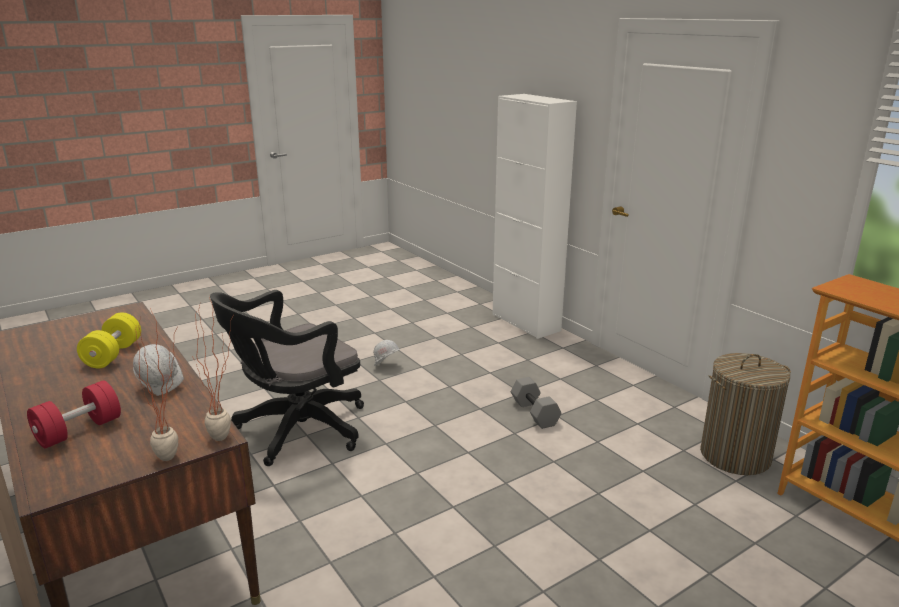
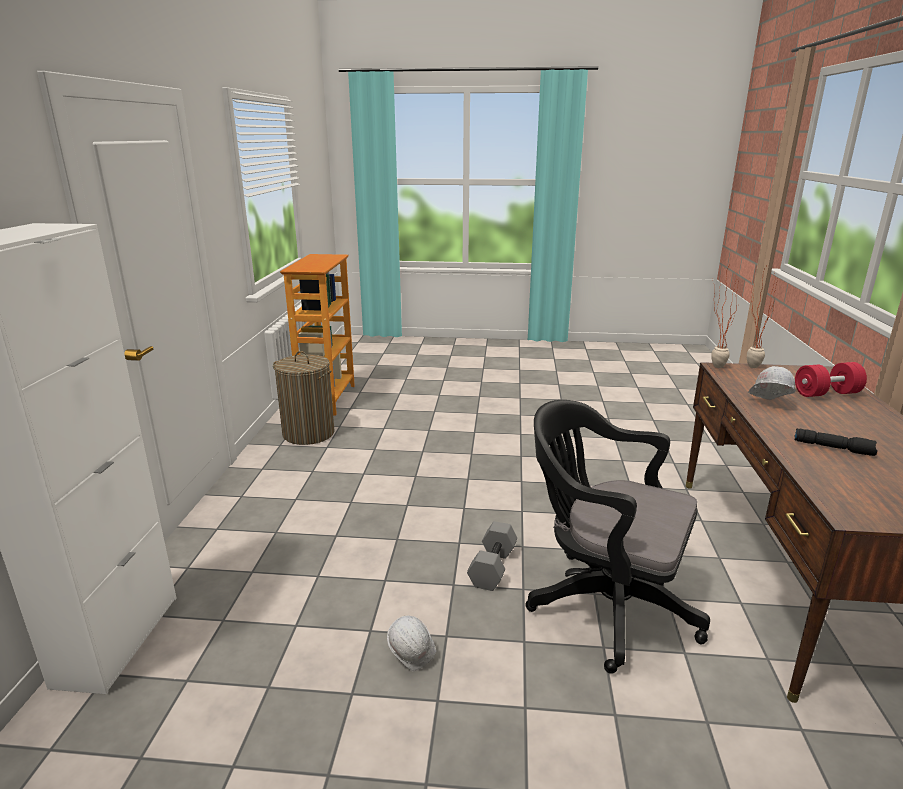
camera: 140 degrees left, 0 degrees up
(113, 354) = (833, 448): yellow dumbbell -> black flashlight
(296, 431) = (603, 604): black office chair -> black office chair turned 150 degrees counterclockwise
(535, 413) = (361, 512): grey dumbbell -> grey dumbbell (491, 566)

